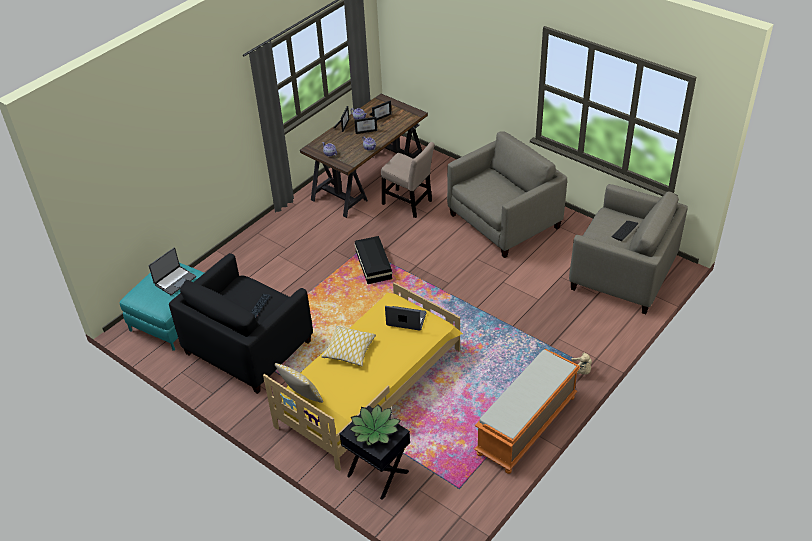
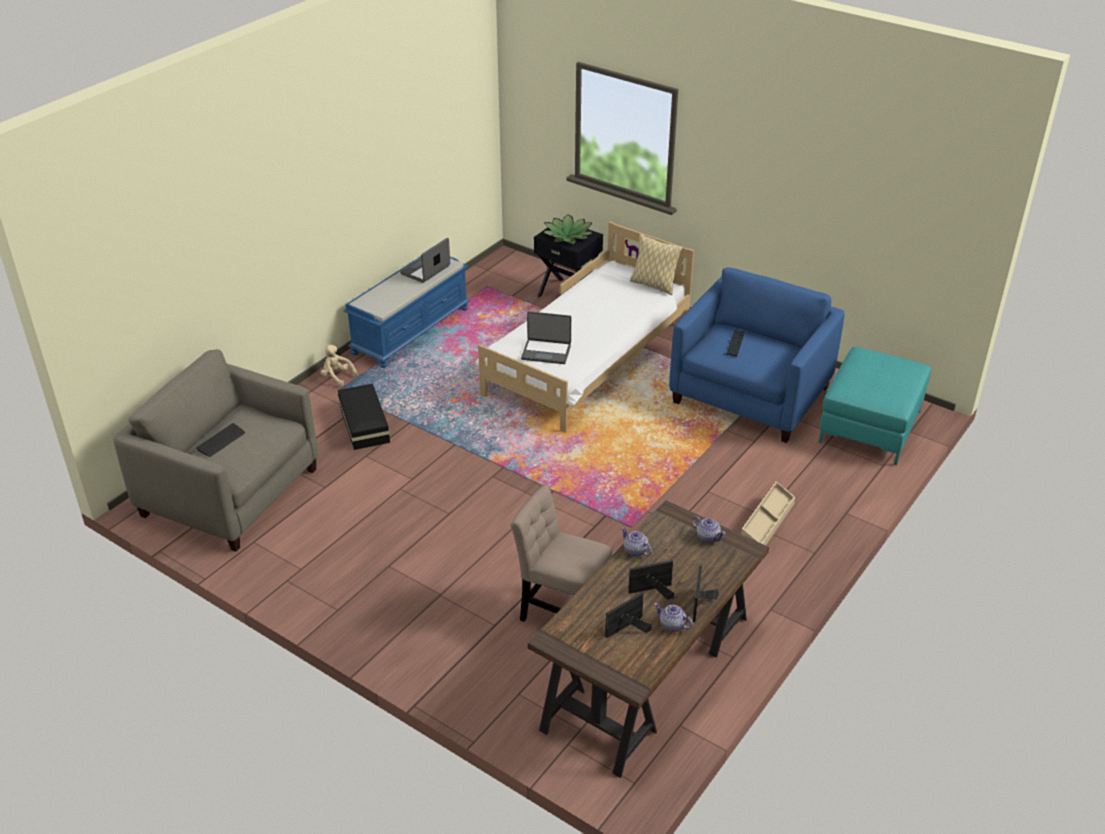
camera: 175 degrees right, 5 degrees down
(175, 280) = (870, 382): laptop -> laptop (426, 270)
(249, 347) = (750, 395): black armchair -> blue armchair
(278, 250) = (766, 523): none -> beige storage box
(349, 350) = (611, 322): pillow -> none
(369, 386) = (588, 360): yellow bed -> white bed
(374, 264) = (607, 502): black storage box -> black storage box (363, 425)
(504, 221) = (394, 578): beige armchair -> none
(527, 426) = (411, 330): orange bench -> blue bench

